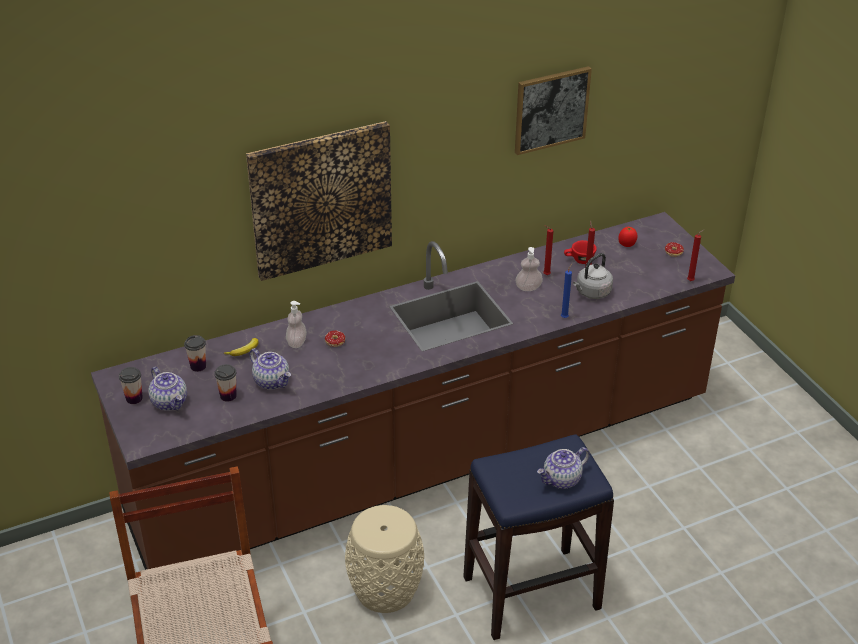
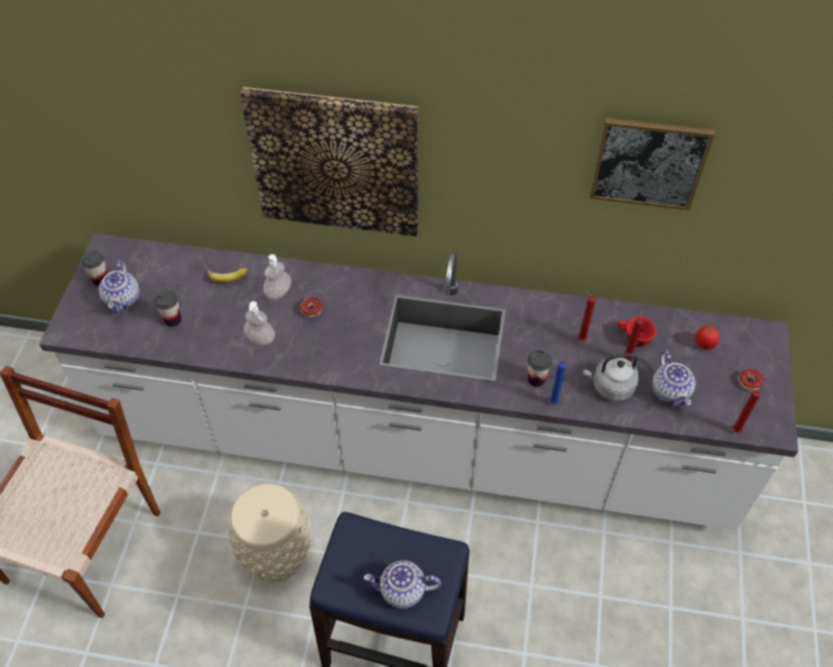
camera: 35 degrees right, 15 degrees up
(198, 366) = (177, 273): cup -> cup (536, 379)
(272, 381) = (221, 324): teapot -> teapot (671, 392)
(428, 461) = (416, 443): brown counter -> white counter
(528, 288) = (549, 345): soap dispenser -> soap dispenser (261, 338)

